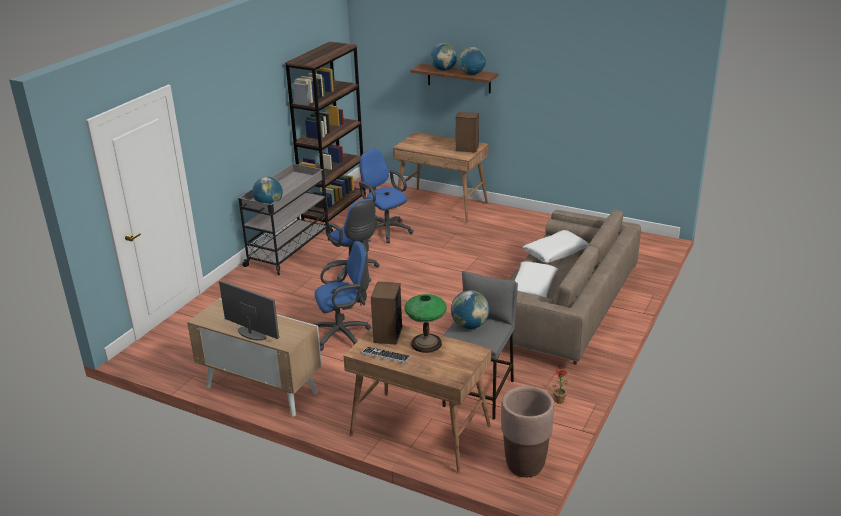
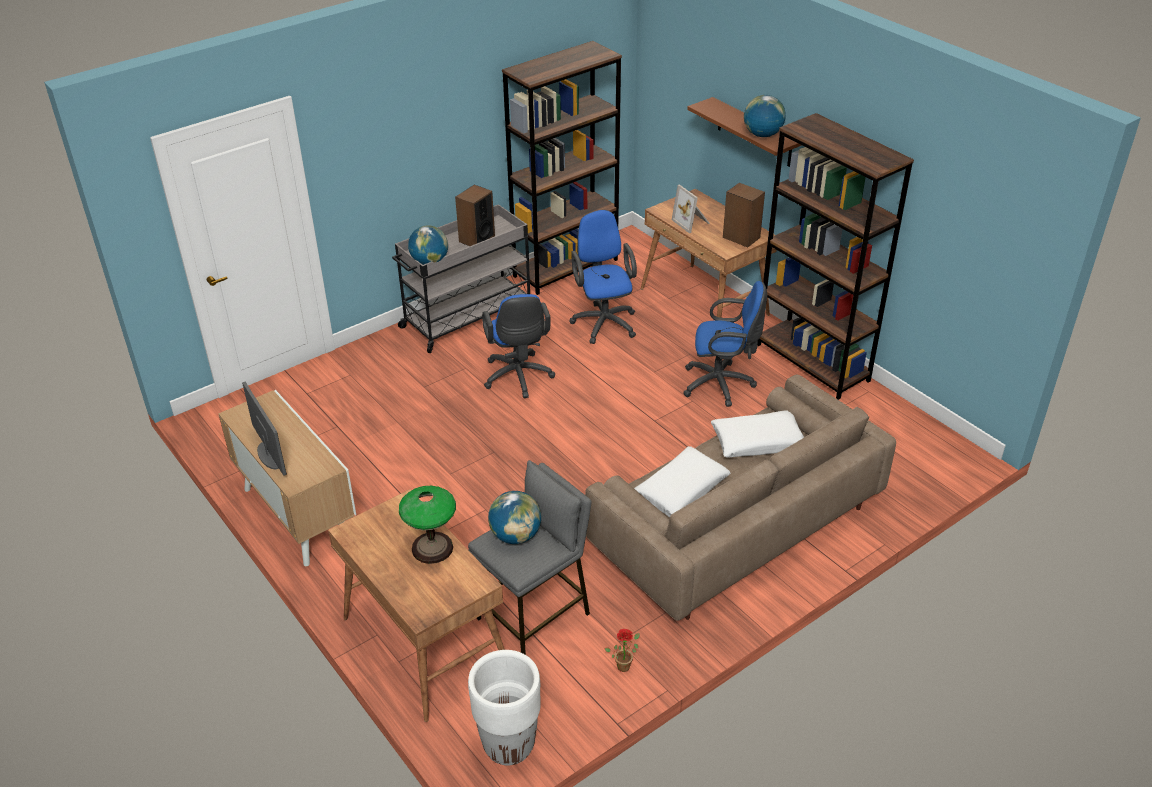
camera: 25 degrees right, 10 degrees up
(344, 334) = (441, 468): blue office chair -> blue office chair (721, 384)
(386, 355) = (373, 548): keyboard -> none
(387, 335) = (399, 517): speaker -> speaker (476, 239)
(429, 147) = (692, 222): none -> picture frame
(443, 70) = (731, 117): globe -> none
(525, 465) = (509, 745): brown planter -> white planter
(534, 220) = (812, 362): none -> brown bookcase

